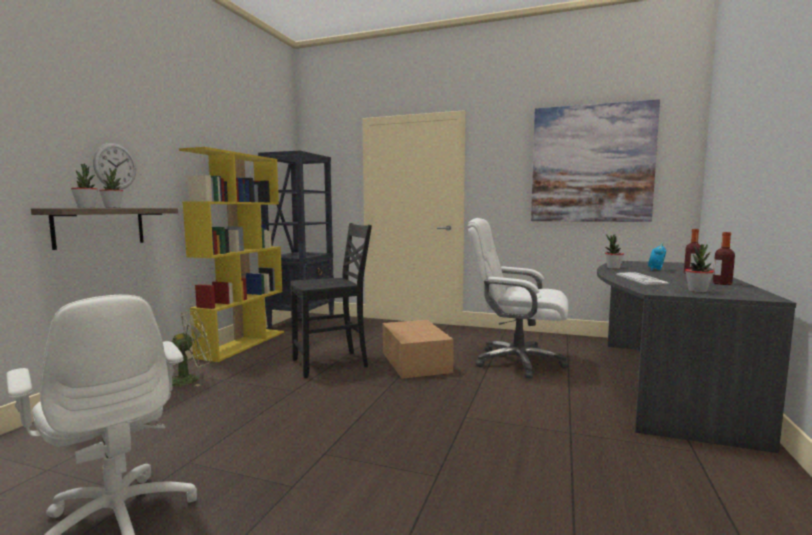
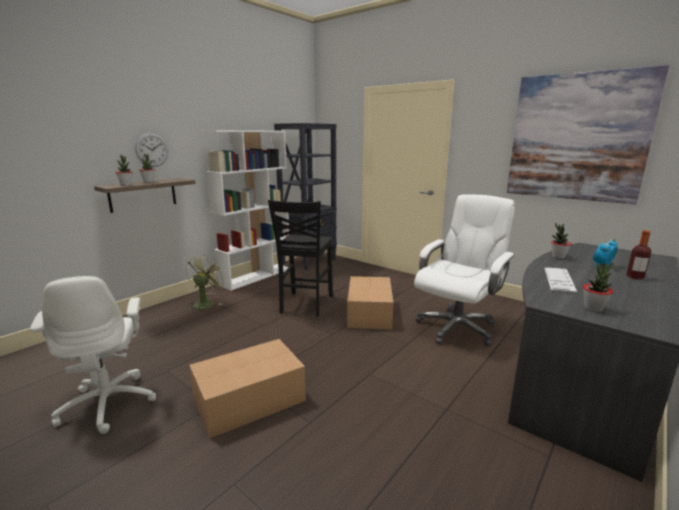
camera: 20 degrees right, 10 degrees up
(191, 379) = (206, 303): green fan -> green fan turned 60 degrees counterclockwise
(242, 344) = (256, 276): yellow bookcase -> white bookcase
(331, 364) = (305, 304): black chair -> black chair turned 105 degrees clockwise
(337, 471) = (247, 400): none -> cardboard box
(517, 362) = (456, 327): white office chair -> white office chair turned 90 degrees clockwise
(722, 283) = (644, 299): bottle -> none

